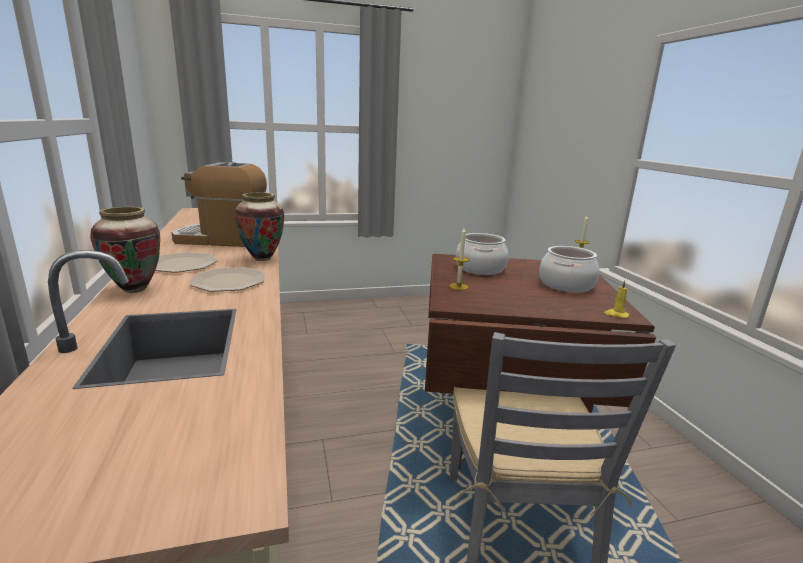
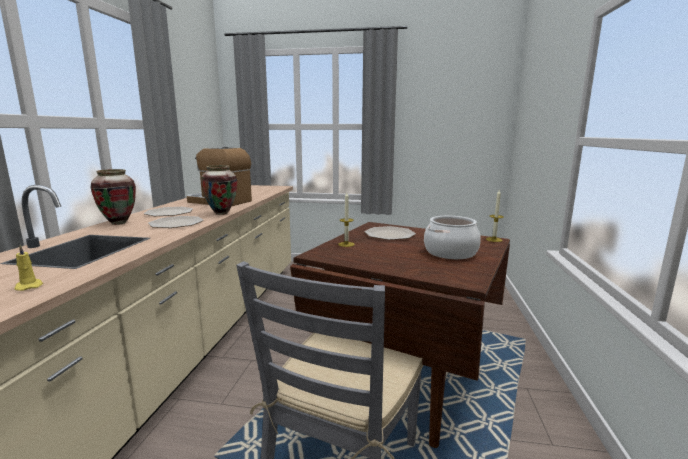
camera: 25 degrees right, 5 degrees down
(480, 268) = (389, 234): cooking pot -> plate
(616, 314) = (458, 279): yellow candle -> yellow candle (29, 286)

